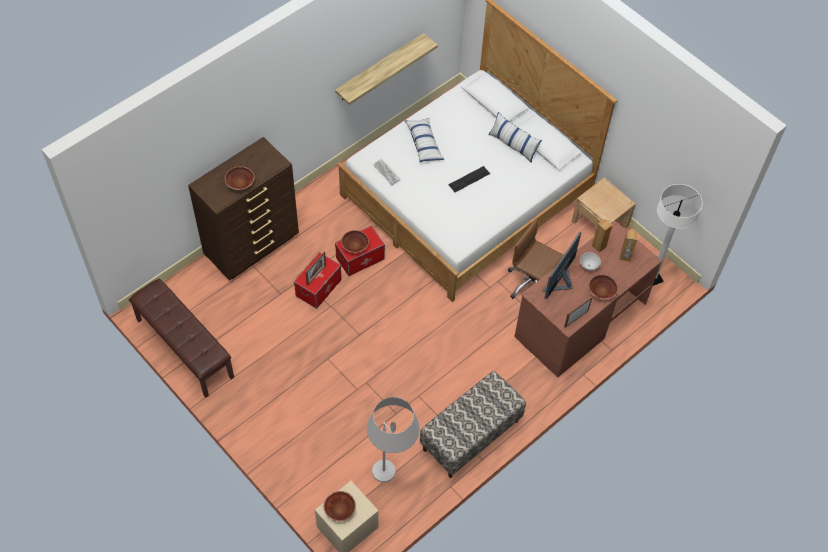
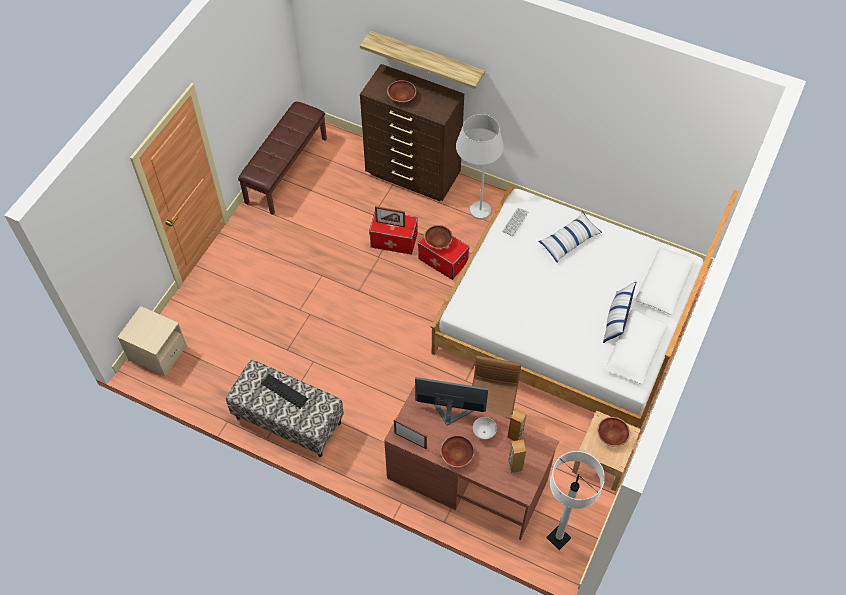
camera: 70 degrees right, 0 degrees up
(340, 509) = (146, 324): brown bowl -> brown bowl (612, 435)
(380, 68) = (613, 154): shelf -> shelf (427, 58)
(391, 481) = (215, 371): white floor lamp -> white floor lamp (474, 219)
(469, 179) = (547, 293): keyboard -> keyboard (284, 391)

